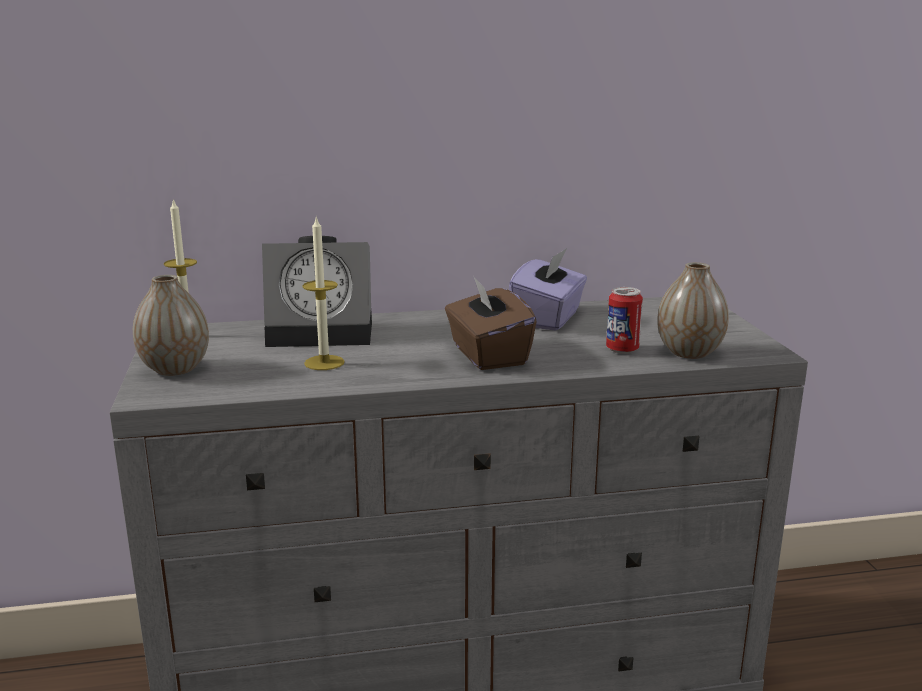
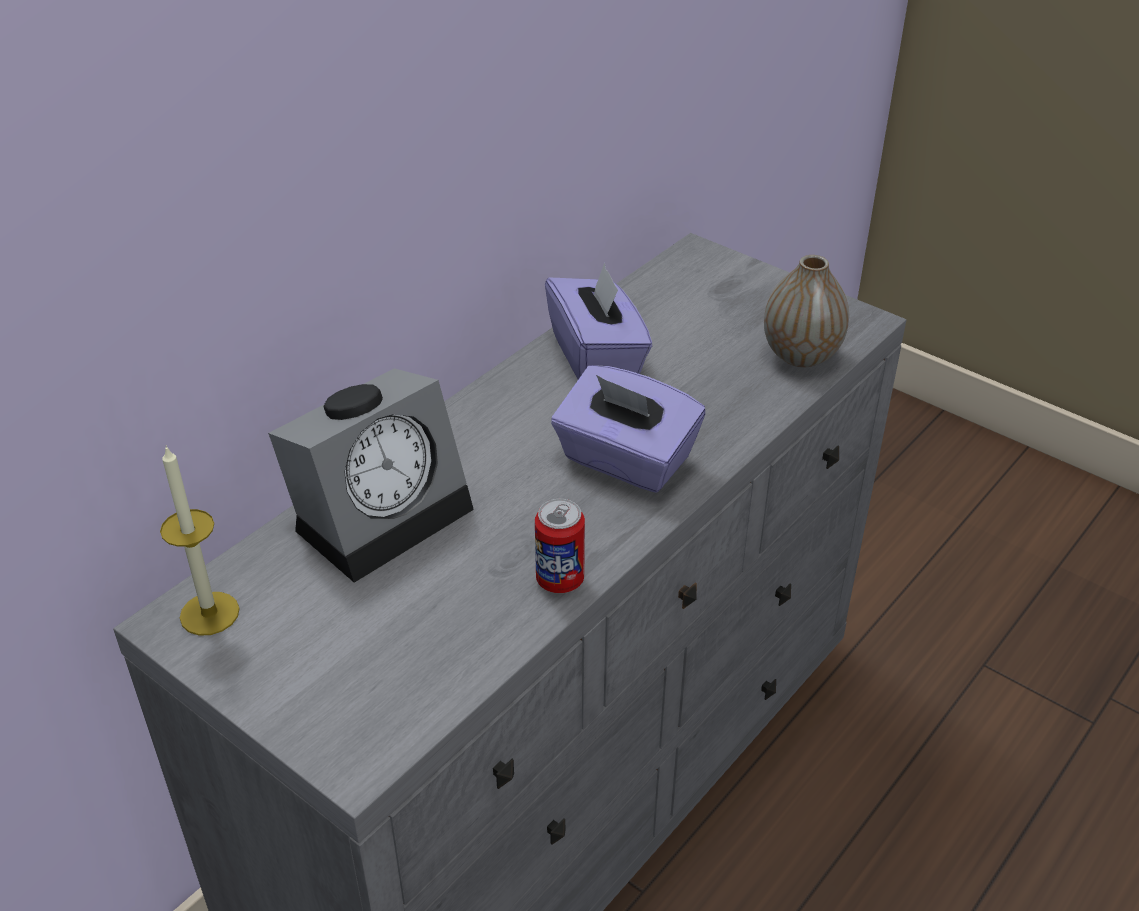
camera: 40 degrees left, 20 degrees up
(175, 369) = (308, 691): vase -> none
(324, 363) = (472, 573): candle -> none
(487, 355) = (625, 461): brown tissue box -> purple tissue box
(622, 349) = (737, 381): can -> can (560, 580)

